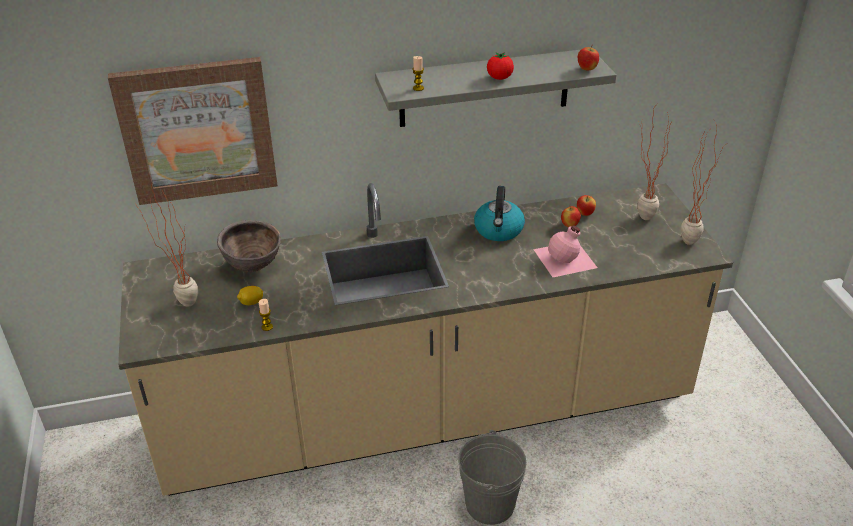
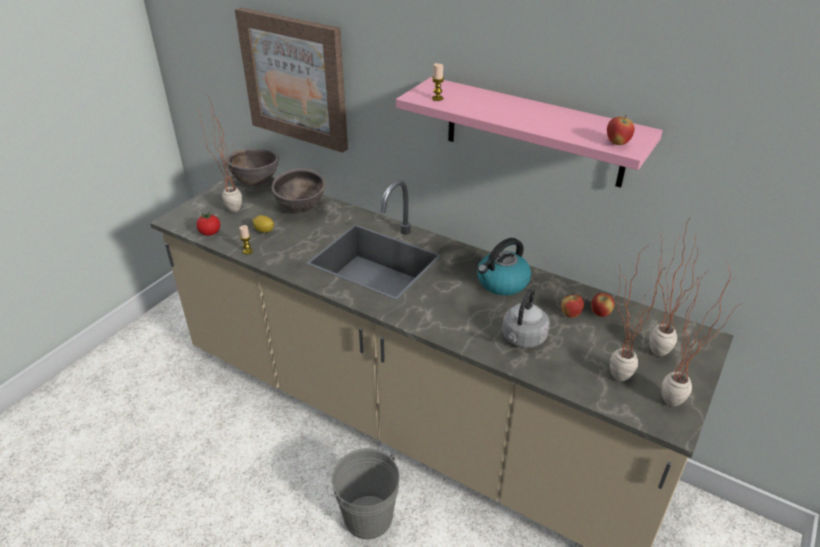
camera: 45 degrees right, 0 degrees up
(166, 269) = (256, 183): none -> brown bowl
(484, 88) = (533, 132): grey shelf -> pink shelf
(499, 78) = (519, 117): tomato -> tomato (210, 233)
(566, 258) = (522, 339): pink bottle -> grey kettle
(643, 248) = (611, 377): none -> potted plant

